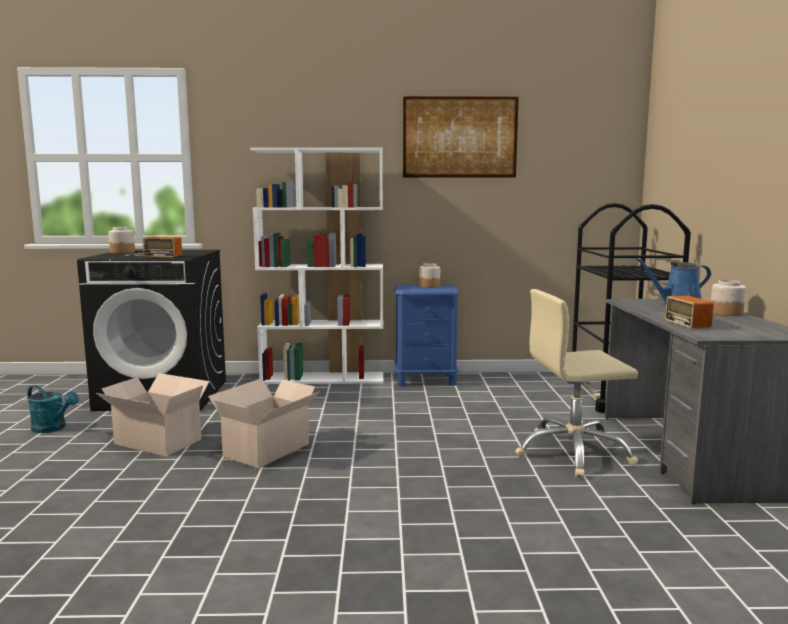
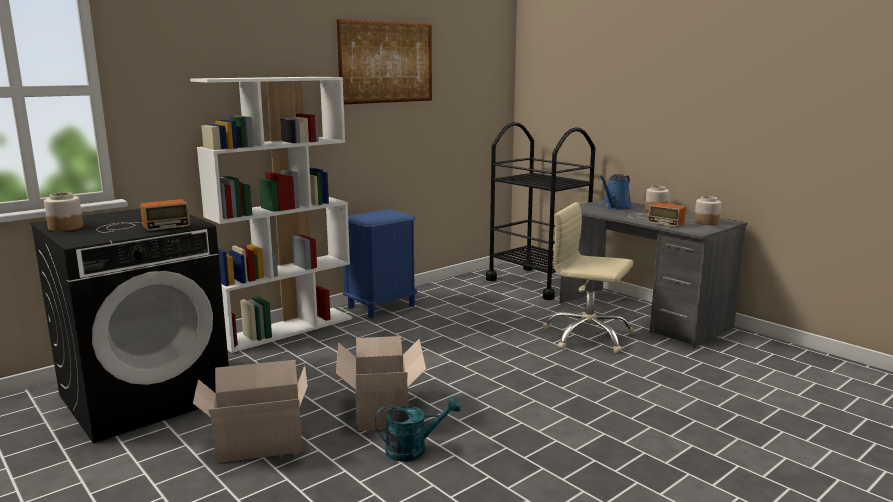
camera: 40 degrees left, 5 degrees up
(53, 428) = (92, 478): turquoise watering can -> turquoise watering can (413, 449)
(429, 286) = (376, 214): jar -> jar (706, 222)
(573, 453) = (587, 336): beige office chair -> beige office chair turned 75 degrees clockwise

